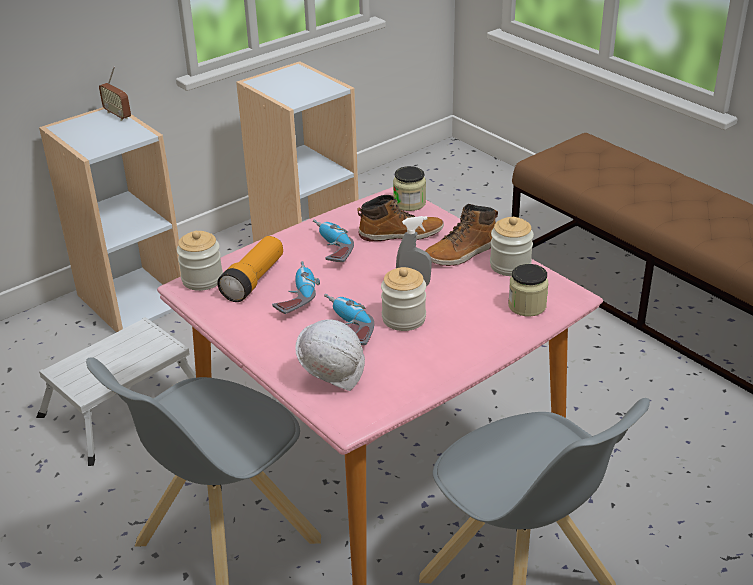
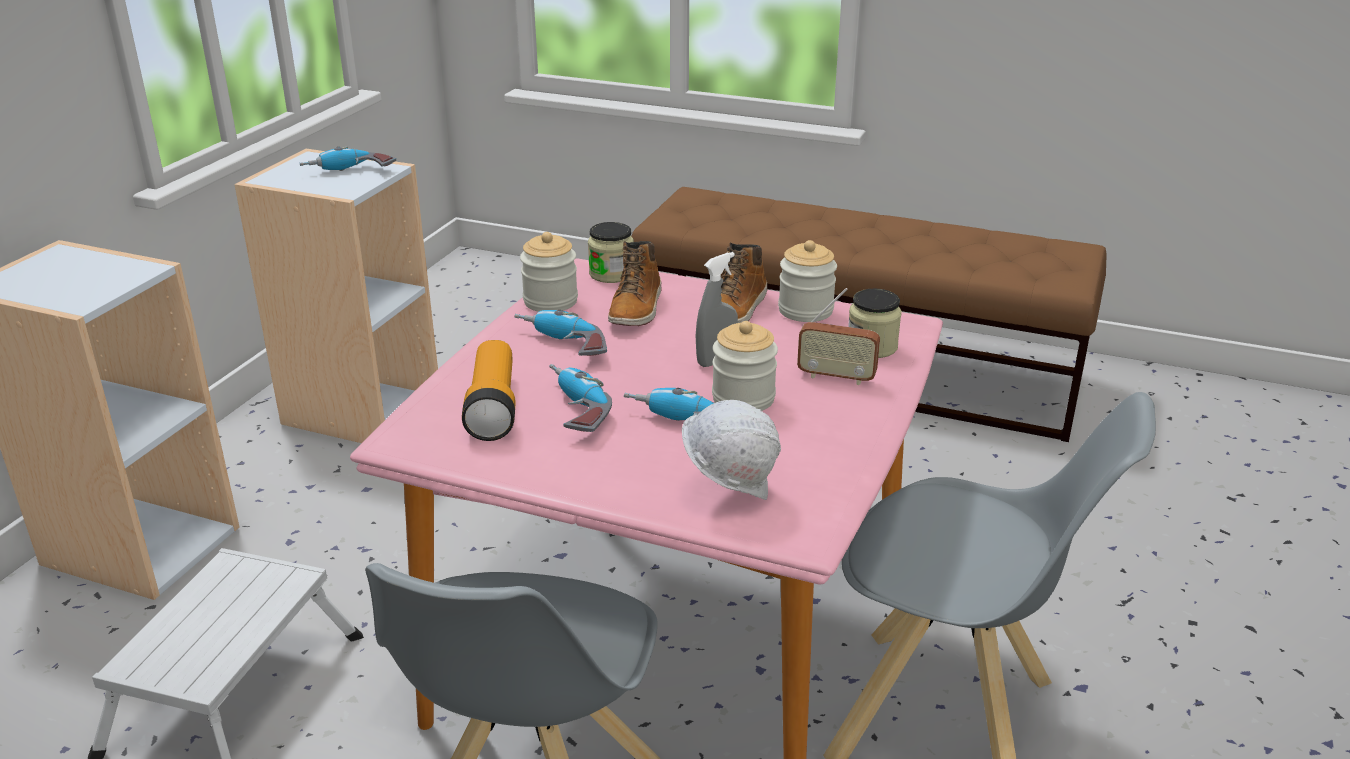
camera: 30 degrees left, 5 degrees down
(118, 115) = (79, 253): radio -> radio (836, 377)
(202, 279) = (414, 426): jar -> jar (550, 301)
(308, 86) = (349, 172): none -> power drill
(400, 234) = (637, 308): boot -> boot turned 135 degrees clockwise

